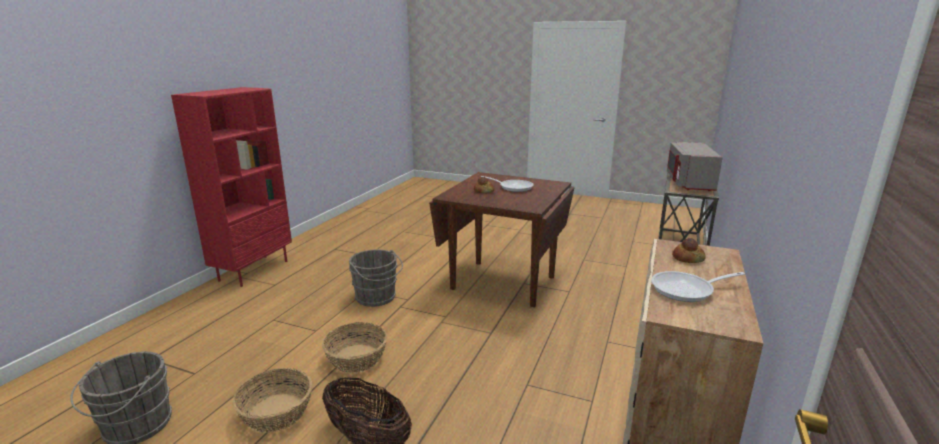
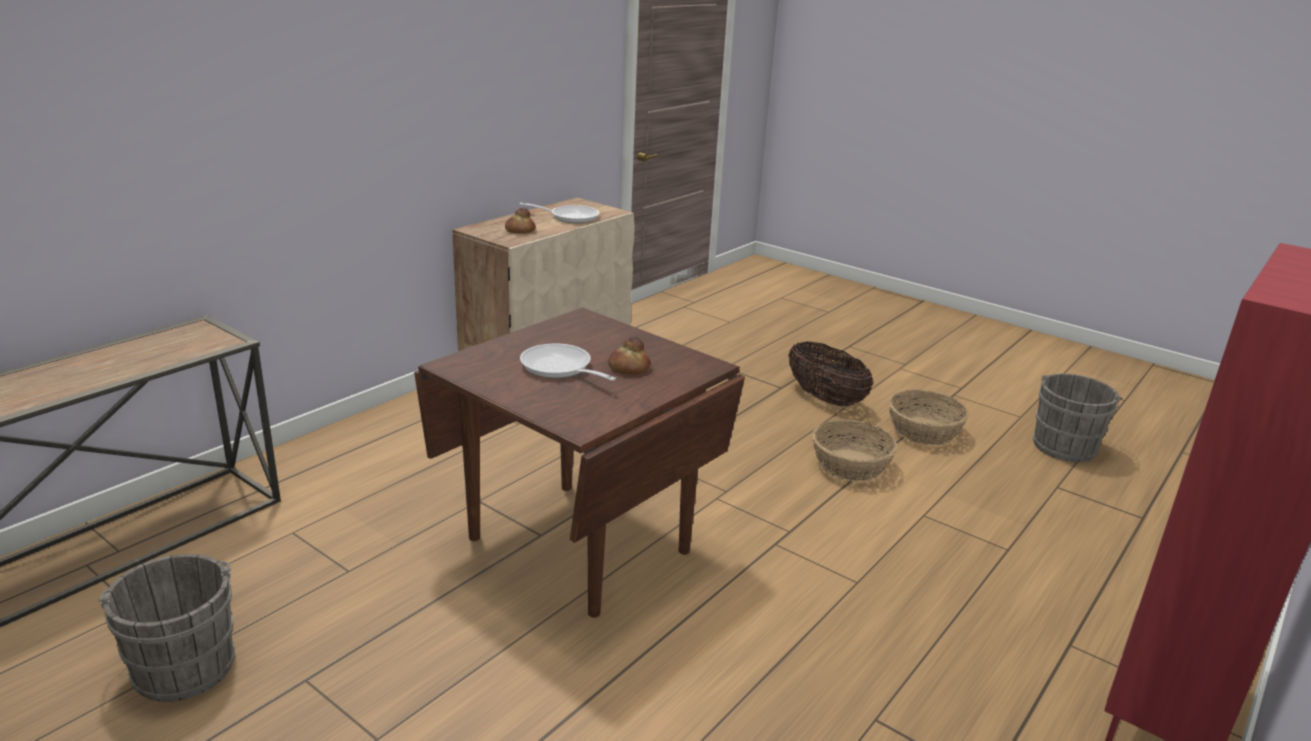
camera: 165 degrees left, 5 degrees up
(377, 298) = (833, 559): grey bucket -> grey bucket (184, 664)
(688, 182) = (142, 355): grey microwave -> none

